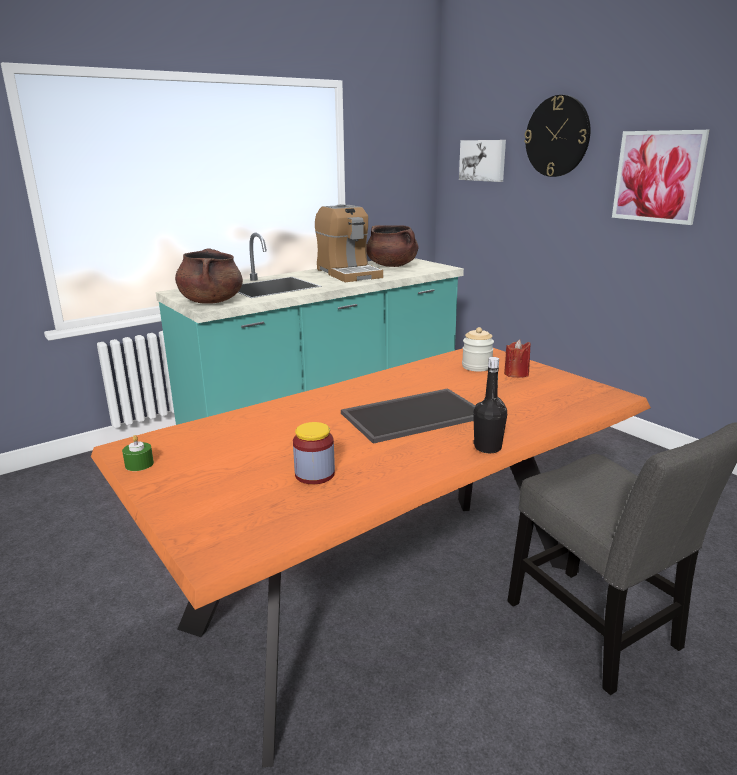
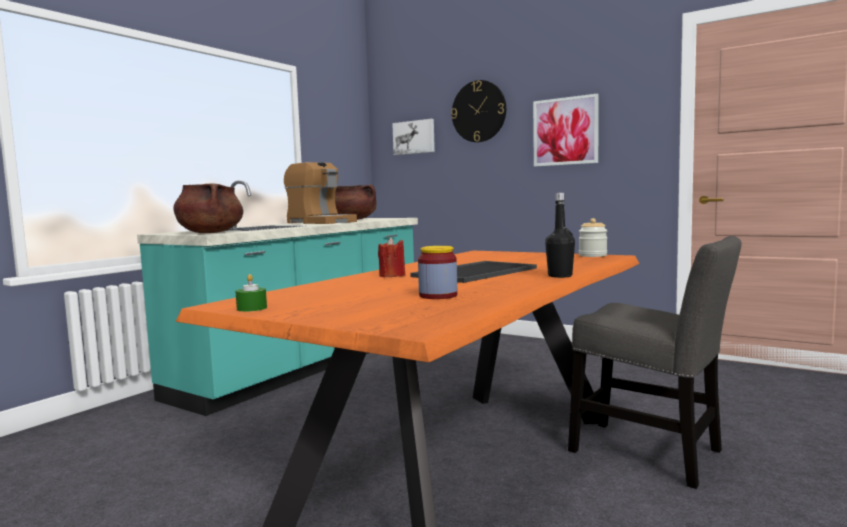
camera: 20 degrees left, 15 degrees down
(477, 367) = (488, 256): jar -> jar (592, 255)
(516, 374) = (525, 256): red candle -> red candle (392, 276)

